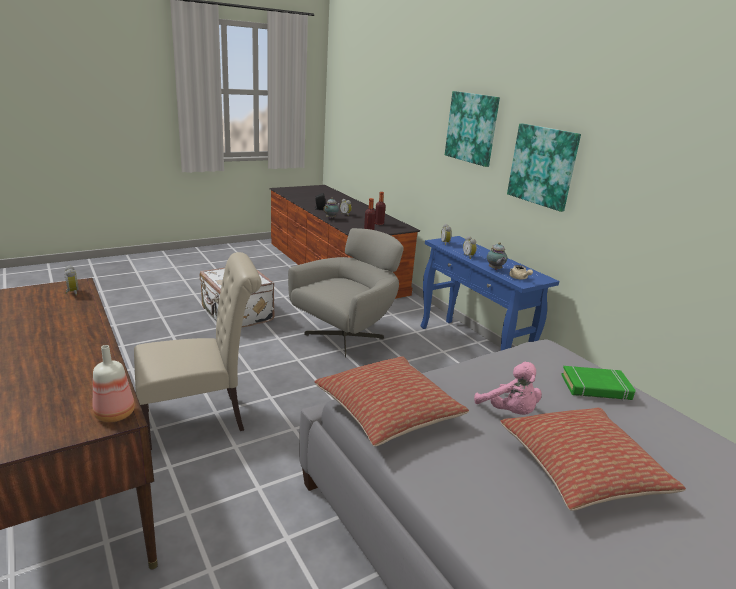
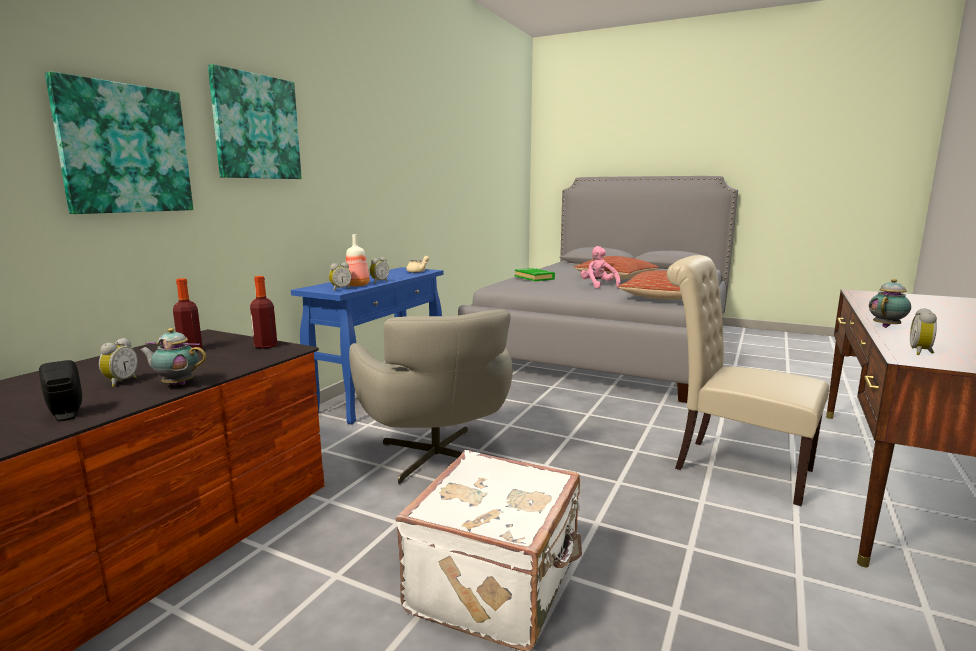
camera: 120 degrees left, 10 degrees down
(116, 414) = (862, 293): bottle -> bottle (356, 285)
(346, 336) = (437, 458): grey armchair -> grey armchair turned 120 degrees counterclockwise
(495, 269) = (406, 276): teapot -> teapot (887, 326)
(509, 412) = (598, 286): pink plush toy -> pink plush toy turned 45 degrees counterclockwise
(543, 166) = (355, 163): picture -> picture (124, 149)

